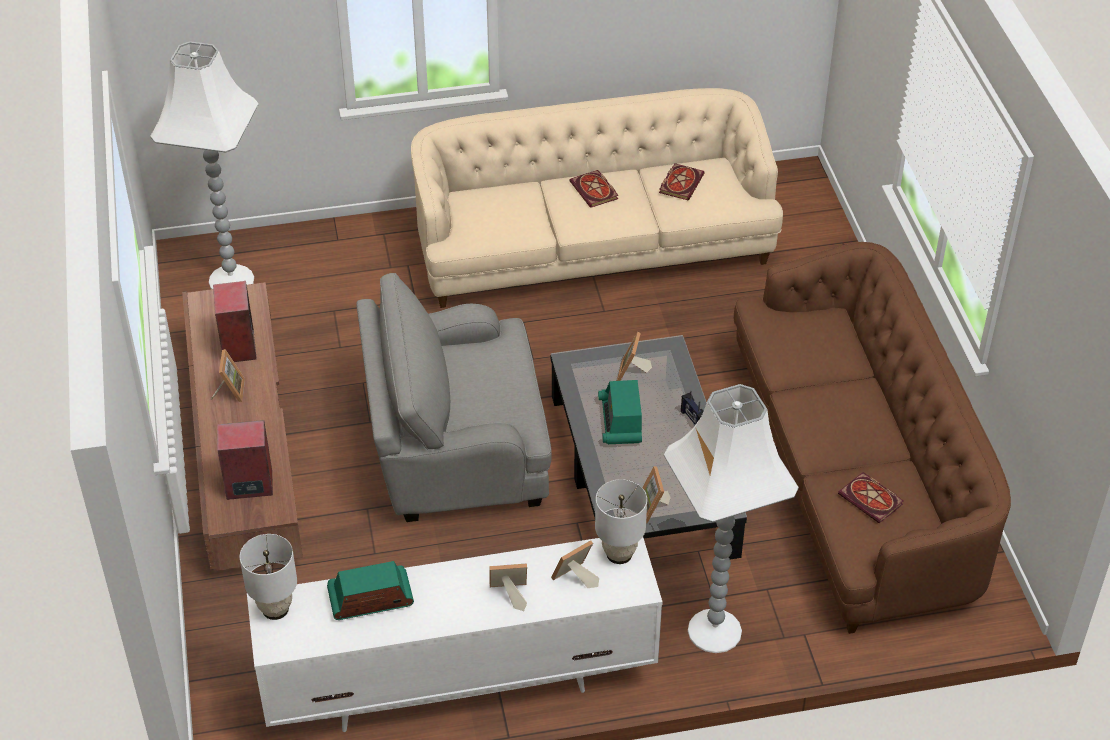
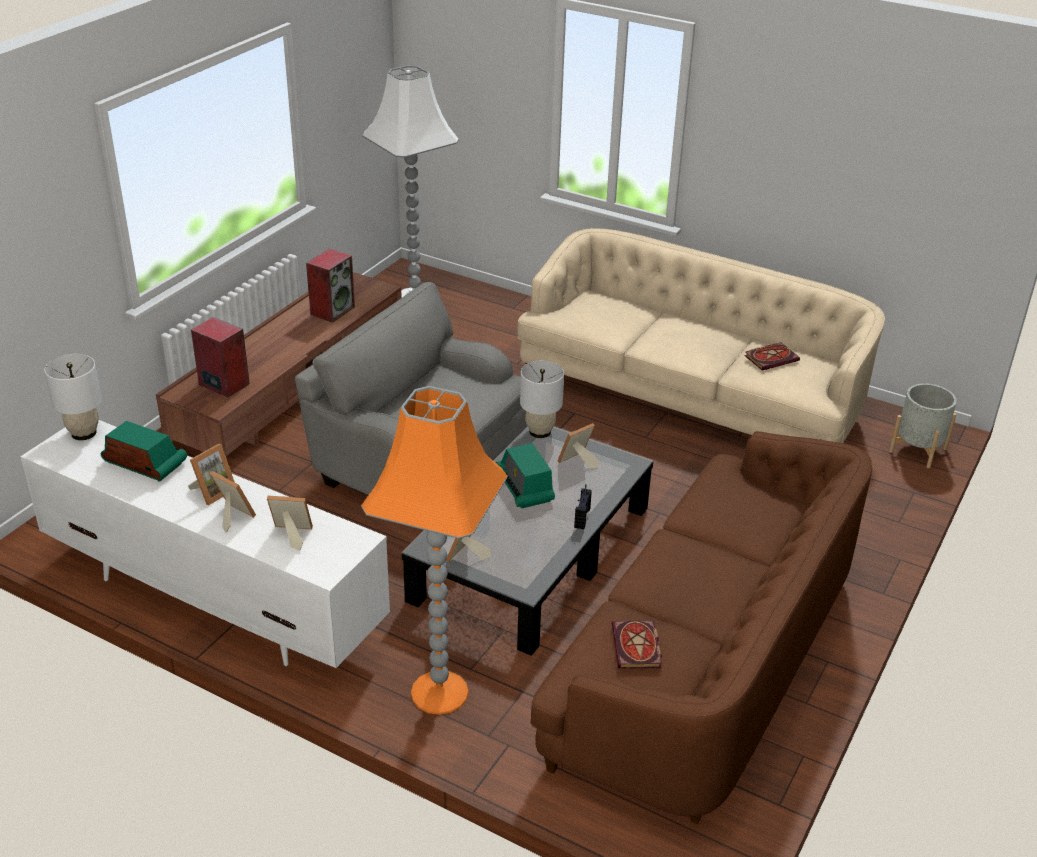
camera: 40 degrees right, 10 degrees down
(230, 391) = (291, 330): picture frame -> picture frame (213, 491)
(595, 191) = (694, 333): book -> none
(619, 554) = (346, 540): white table lamp -> white table lamp (539, 431)
(620, 421) = (524, 487): radio -> radio turned 60 degrees counterclockwise
(714, 632) = (438, 693): white floor lamp -> orange floor lamp
(808, 200) = (918, 450): none -> grey planter

